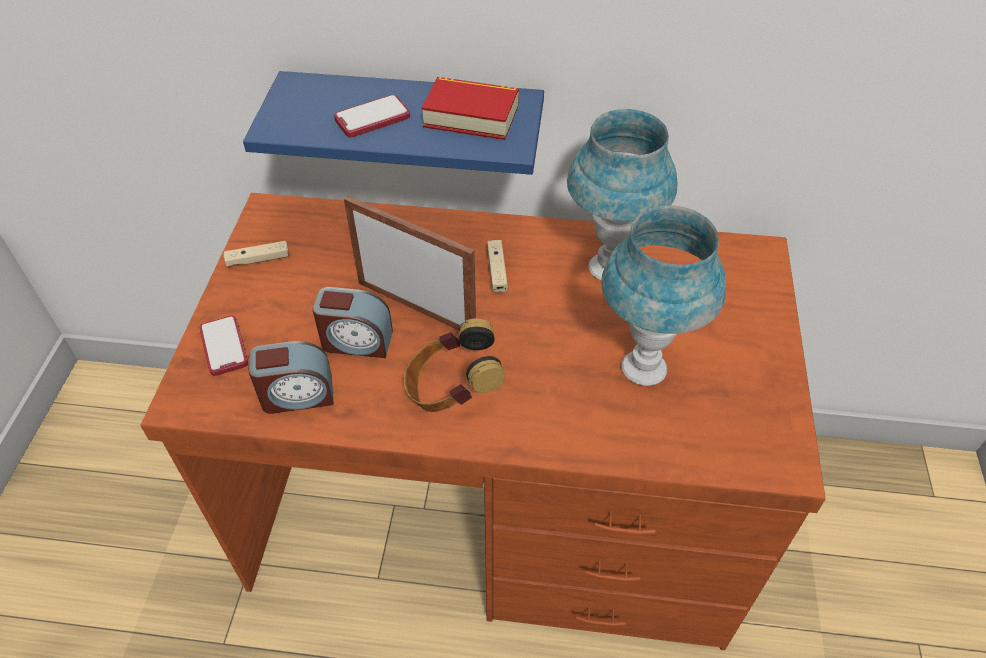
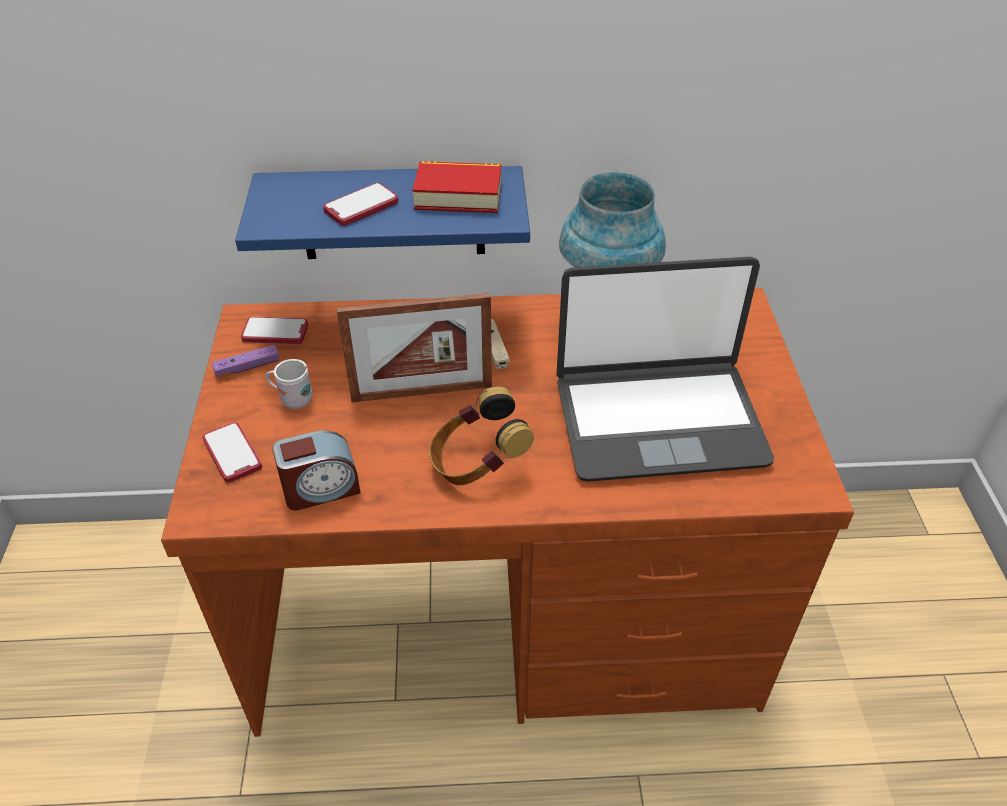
camera: 10 degrees left, 5 degrees down
(258, 259) = (247, 367): beige game controller -> purple game controller
(292, 227) = (275, 332): none -> phone
(292, 298) = (292, 399): none -> white mug
(356, 341) = (369, 431): alarm clock -> none
(416, 307) = (422, 392): picture frame -> picture frame turned 150 degrees clockwise
(643, 369) = (658, 420): blue table lamp -> laptop

